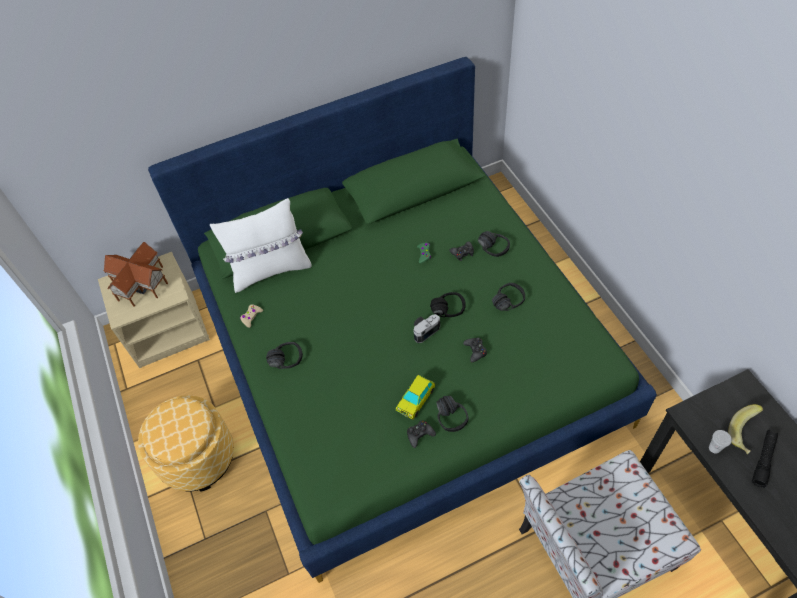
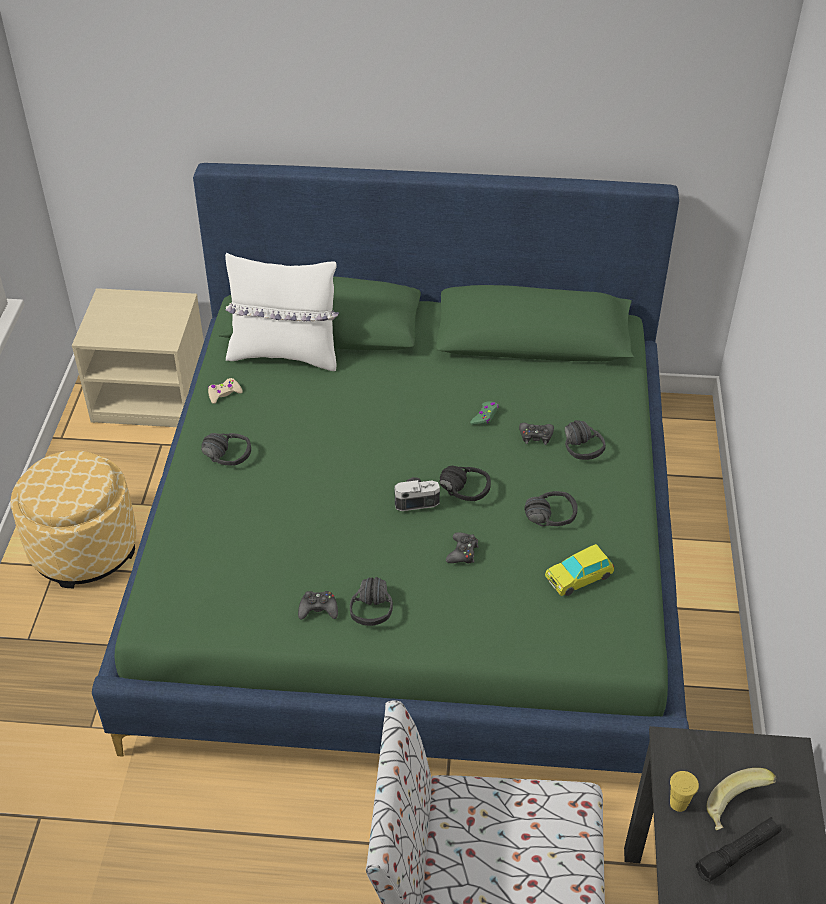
camera: 25 degrees right, 10 degrees down
(141, 284) = (137, 313): toy house -> none
(415, 399) = (344, 569): toy car -> toy car (578, 577)
(714, 448) = (678, 803): white cup -> yellow cup

